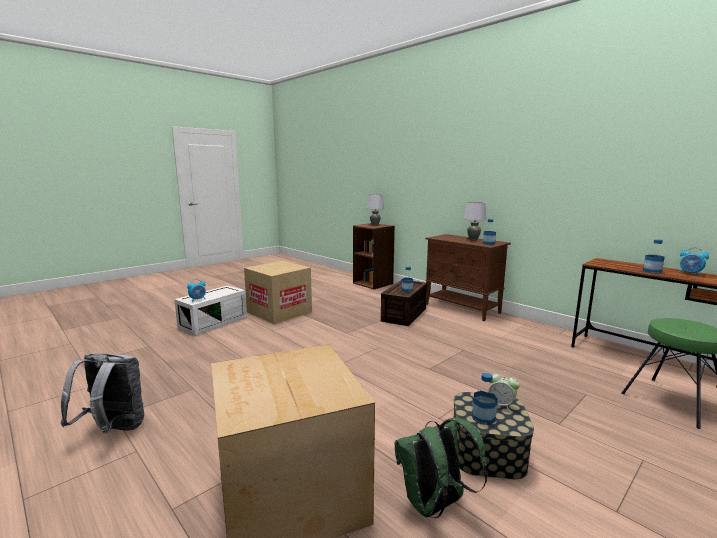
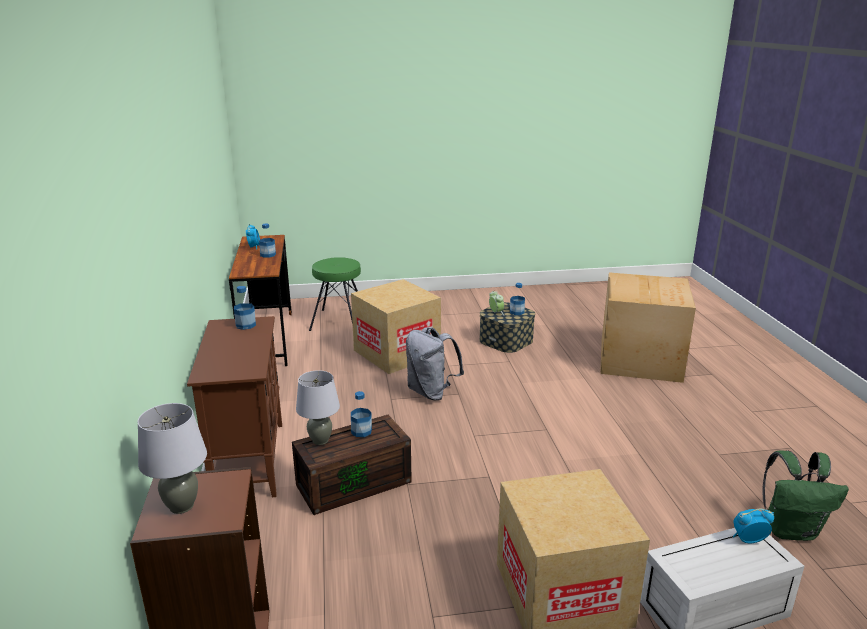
camera: 145 degrees left, 10 degrees up
(113, 430) = (784, 434): grey backpack -> grey backpack (431, 392)
(435, 505) = (564, 335): green backpack -> green backpack (790, 530)
(473, 239) = (220, 344): grey table lamp -> grey table lamp (320, 440)
(541, 386) = (397, 353): none -> cardboard box

